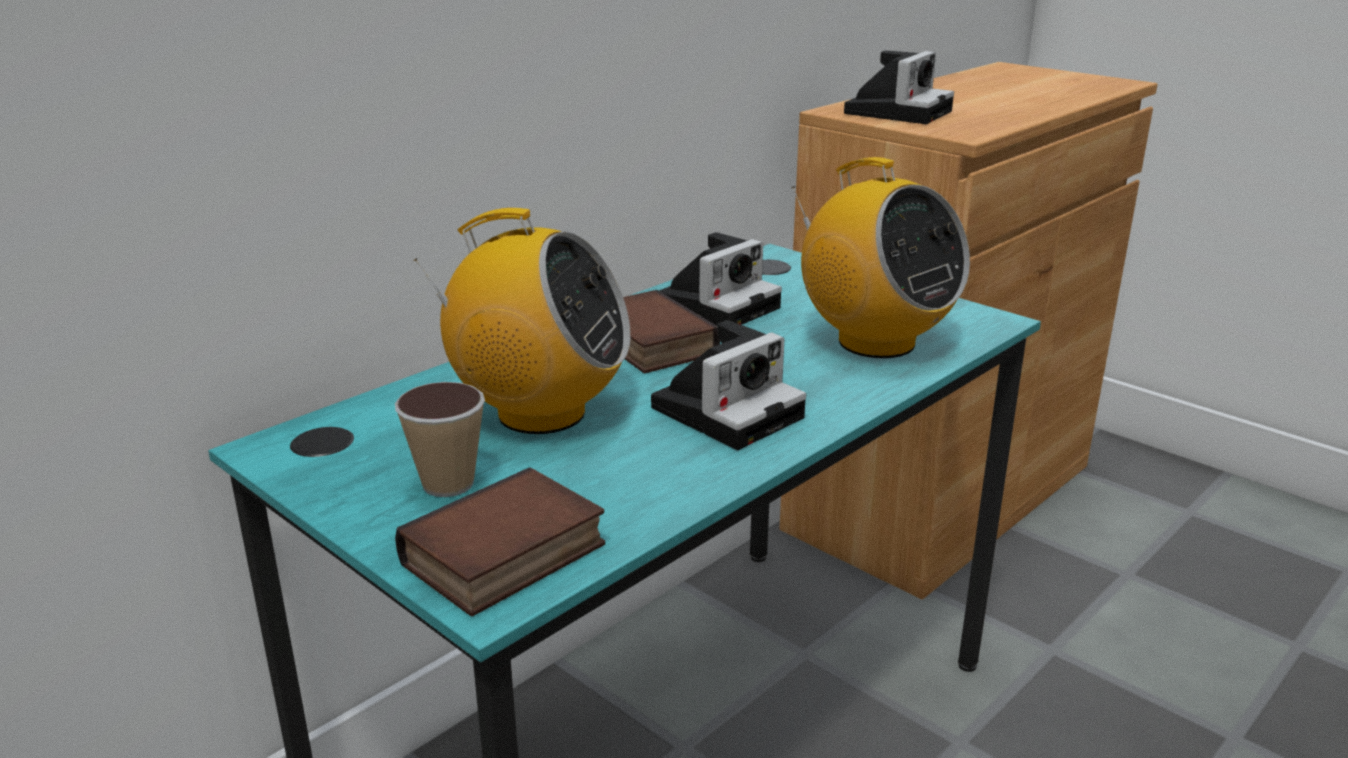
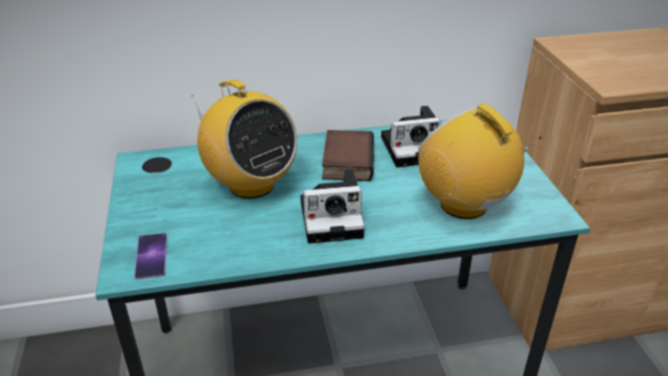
camera: 35 degrees right, 10 degrees up
(448, 484) = (174, 208): cup -> none
(505, 557) = (151, 256): book -> phone
(875, 342) = (464, 204): radio -> radio turned 150 degrees clockwise
(898, 111) = (598, 53): camera -> none

